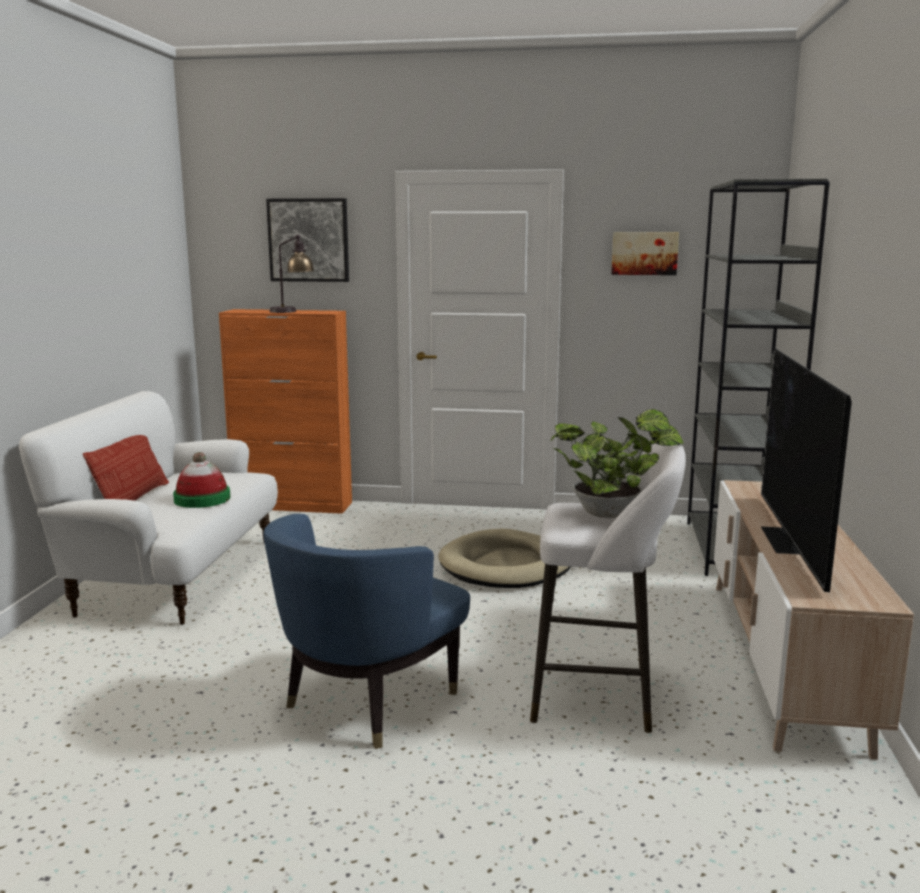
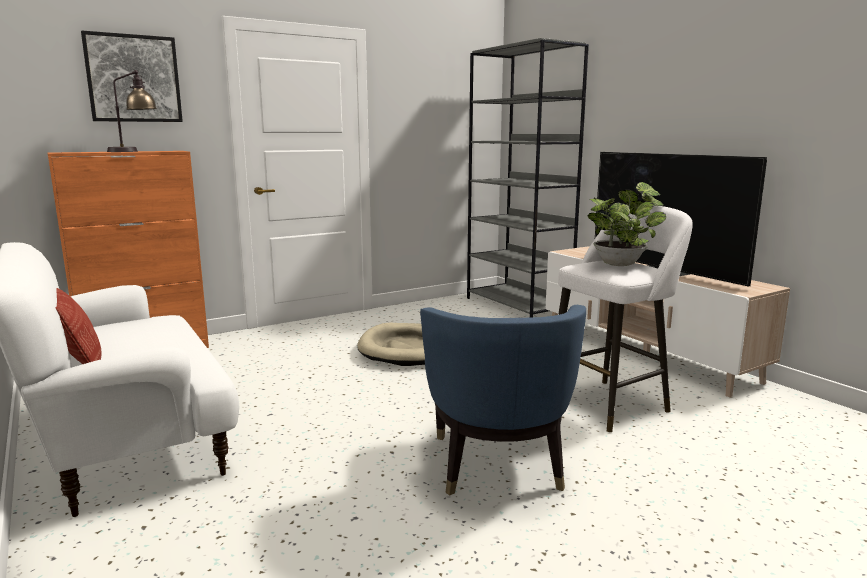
camera: 40 degrees left, 0 degrees up
(202, 499) = (164, 344): hat -> none
(644, 253) = (423, 100): picture -> none

